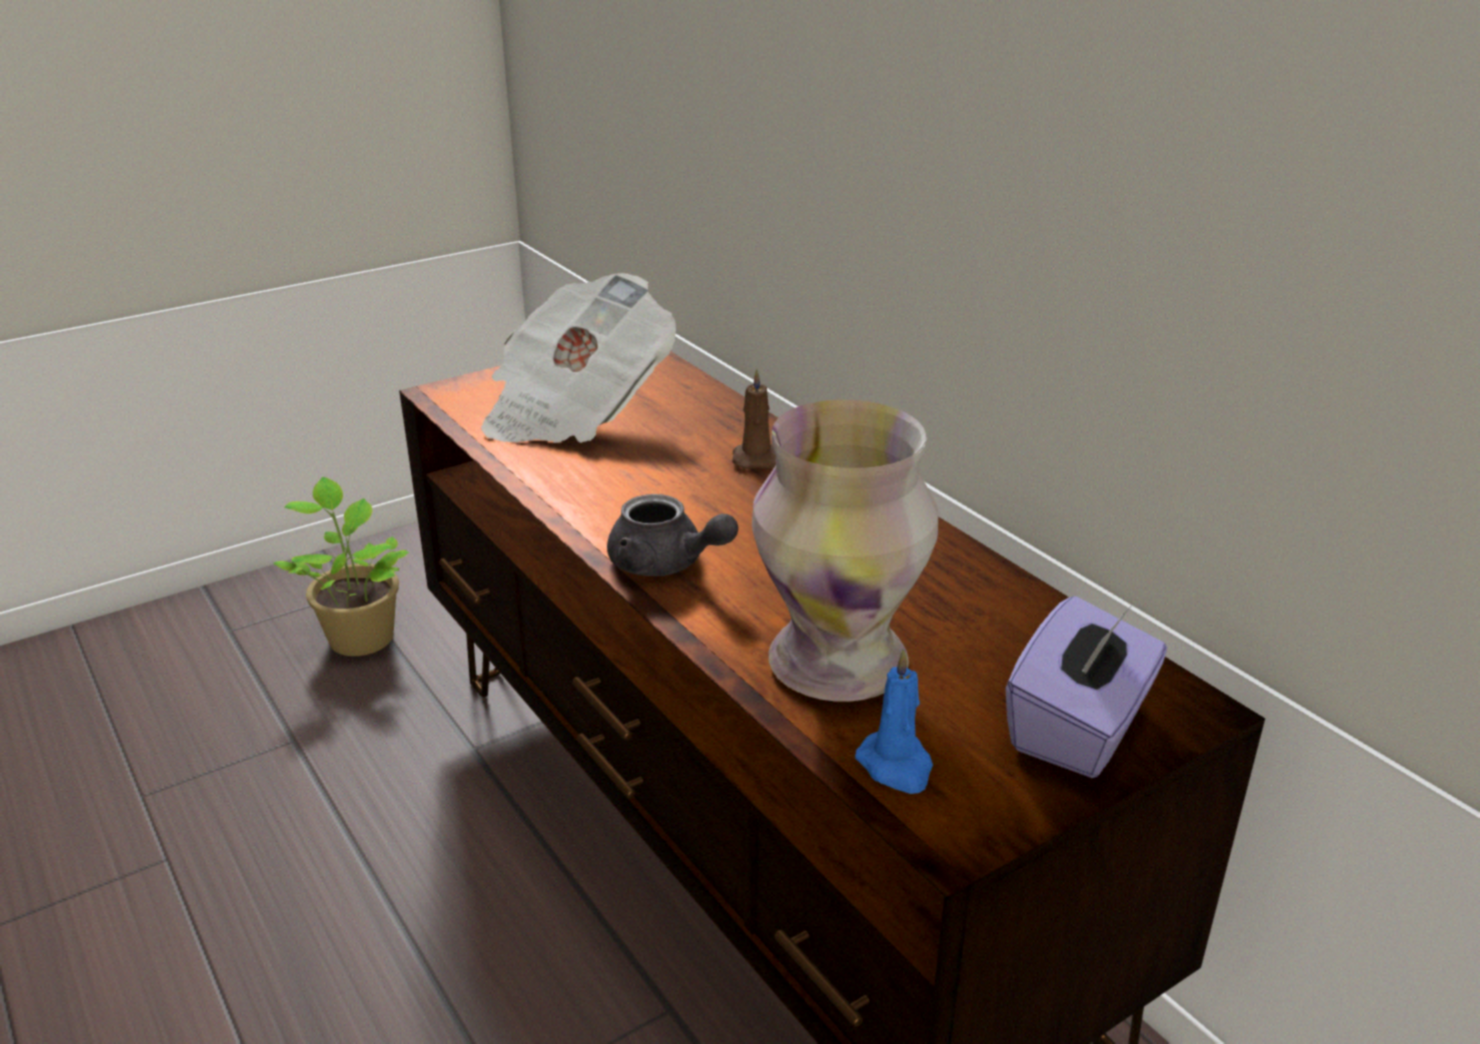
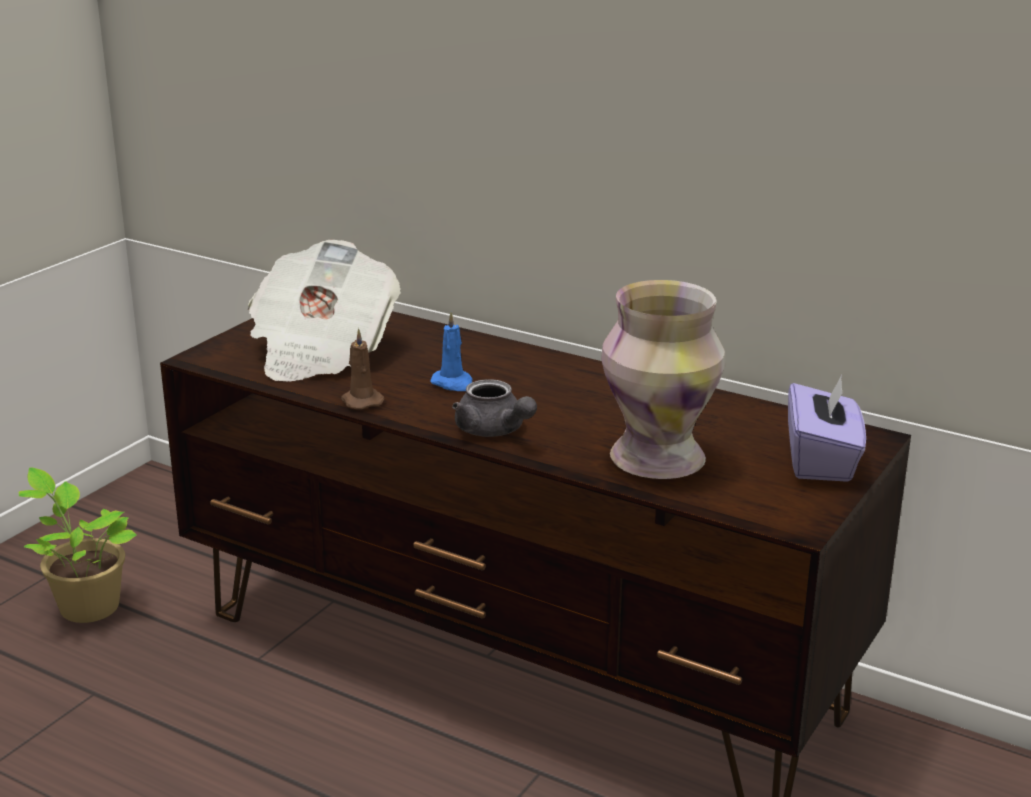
camera: 25 degrees left, 5 degrees down
(666, 564) = (494, 431): grey teapot -> grey teapot turned 45 degrees clockwise
(755, 458) = (487, 358): brown candle -> brown candle (361, 401)
(896, 766) = (740, 501): blue candle -> blue candle (453, 384)

